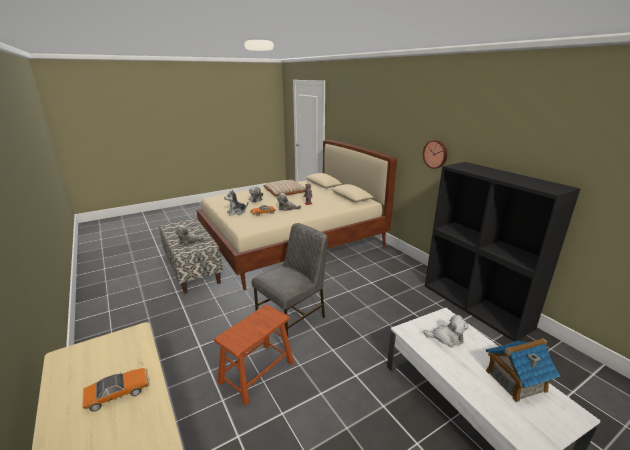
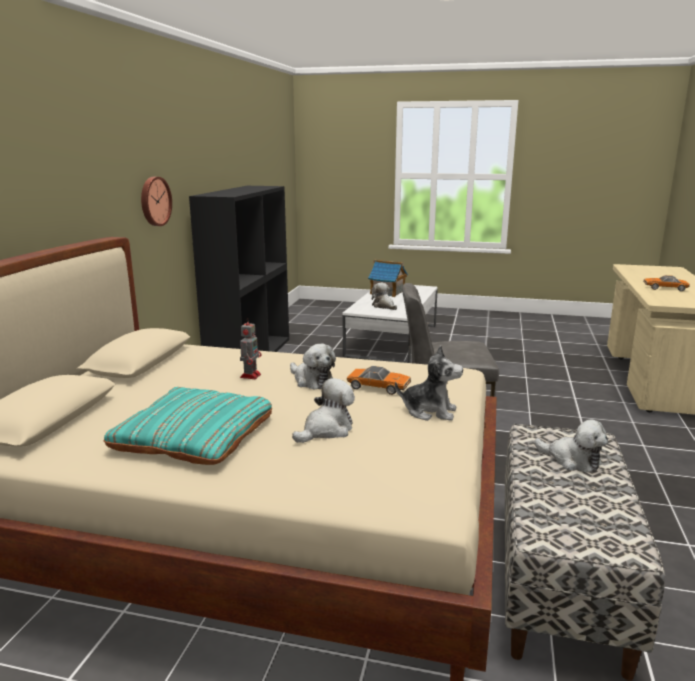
camera: 135 degrees left, 5 degrees down
(257, 372) = (529, 399): brown stool -> none
(284, 191) = (194, 435): beige pillow -> turquoise pillow

